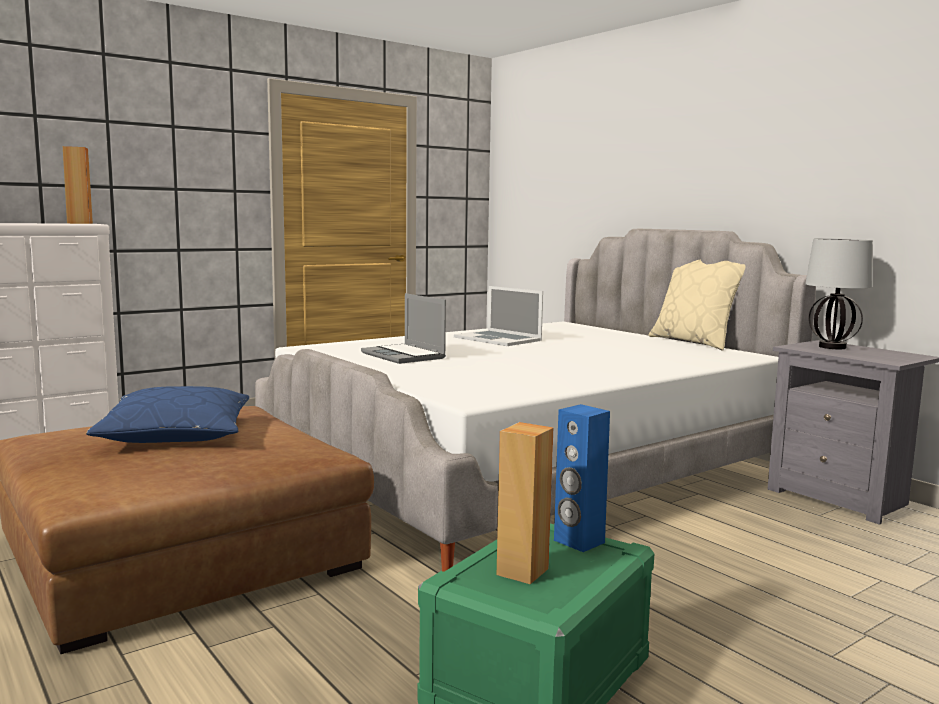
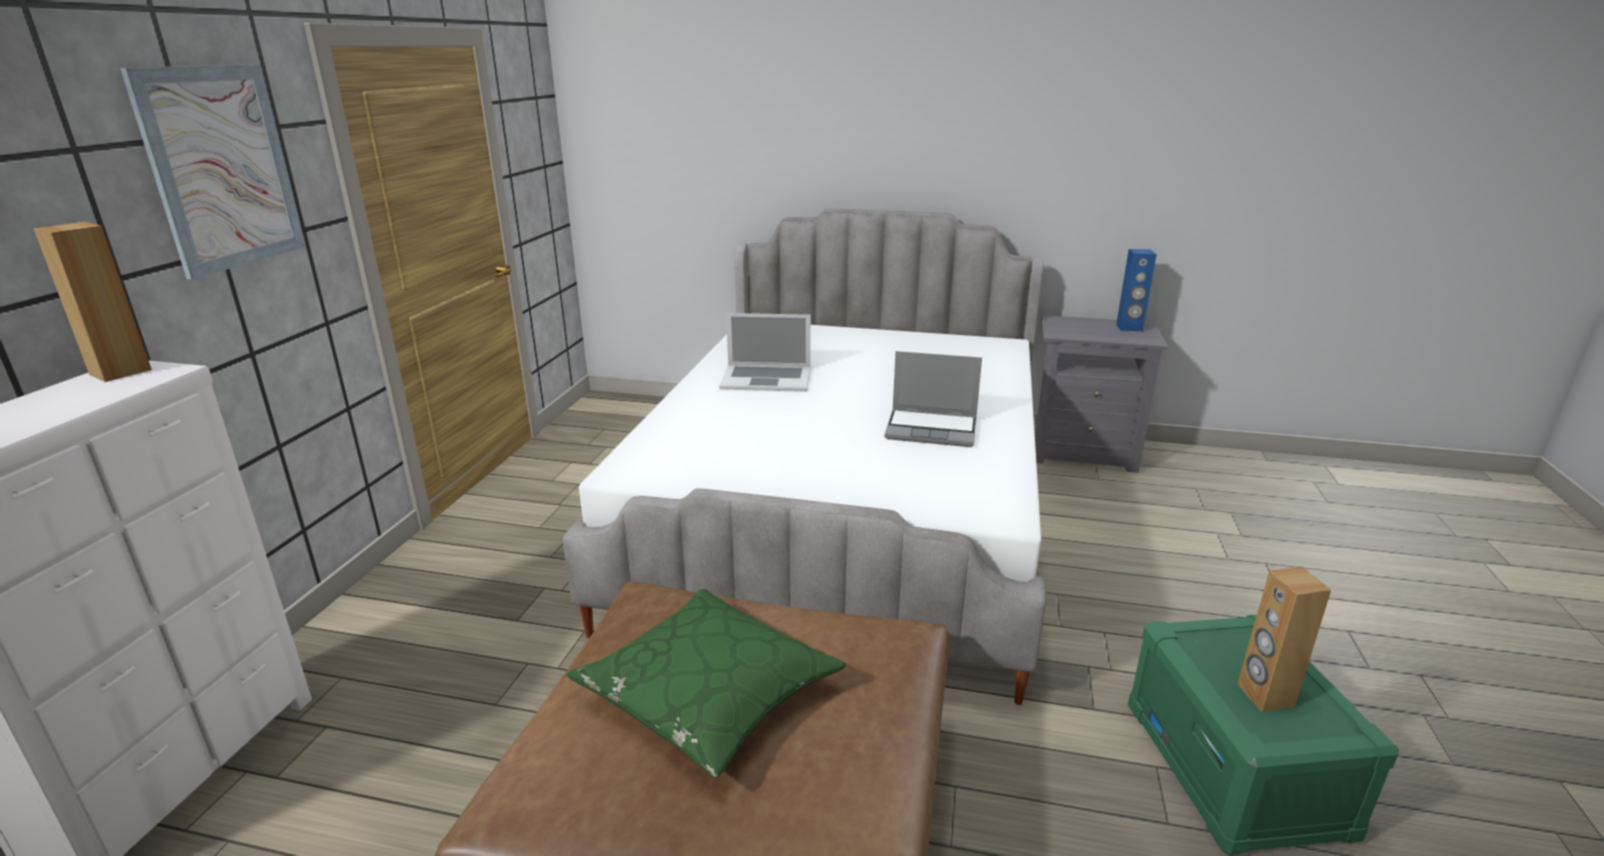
camera: 40 degrees left, 15 degrees up
(177, 434) = (709, 693): blue pillow -> green pillow
(187, 145) = (222, 168): none -> picture
(404, 356) = (762, 449): laptop -> laptop (932, 429)
(578, 542) = (1226, 635): blue speaker -> blue speaker (1129, 328)
(695, 342) = (925, 331): beige pillow -> none
(831, 347) = (1075, 326): table lamp -> none

